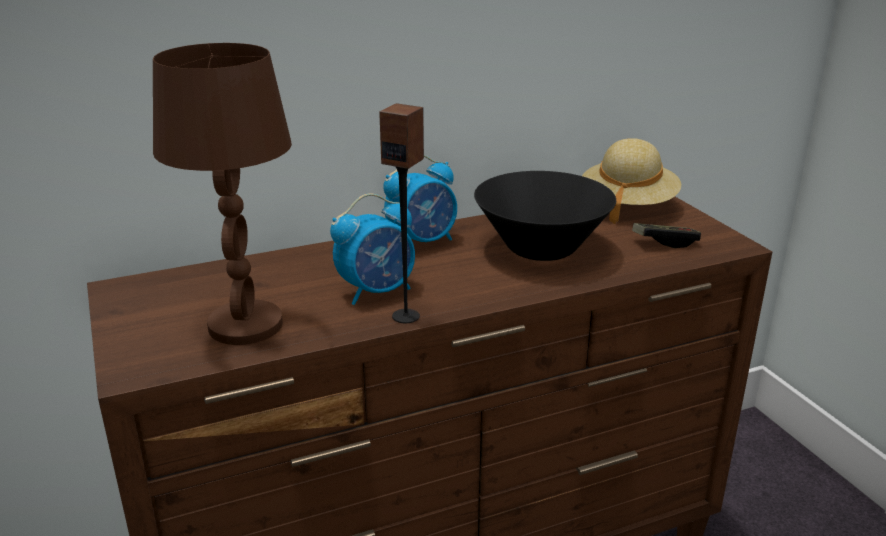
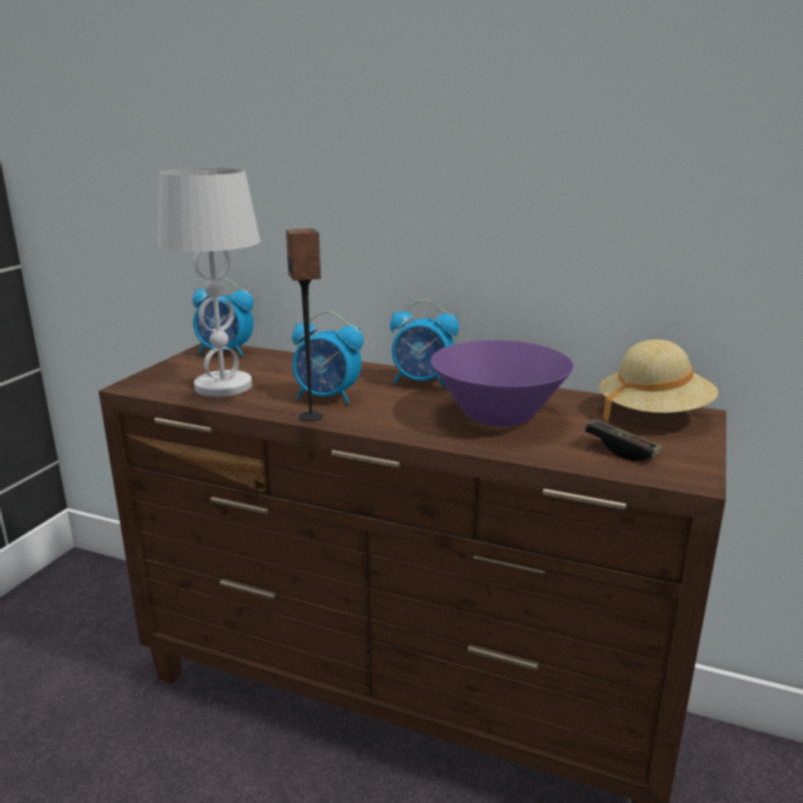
camera: 45 degrees right, 5 degrees down
(151, 287) = (225, 352): none -> alarm clock
(246, 325) = (223, 386): brown table lamp -> white table lamp
(541, 248) = (498, 415): black bowl -> purple bowl

